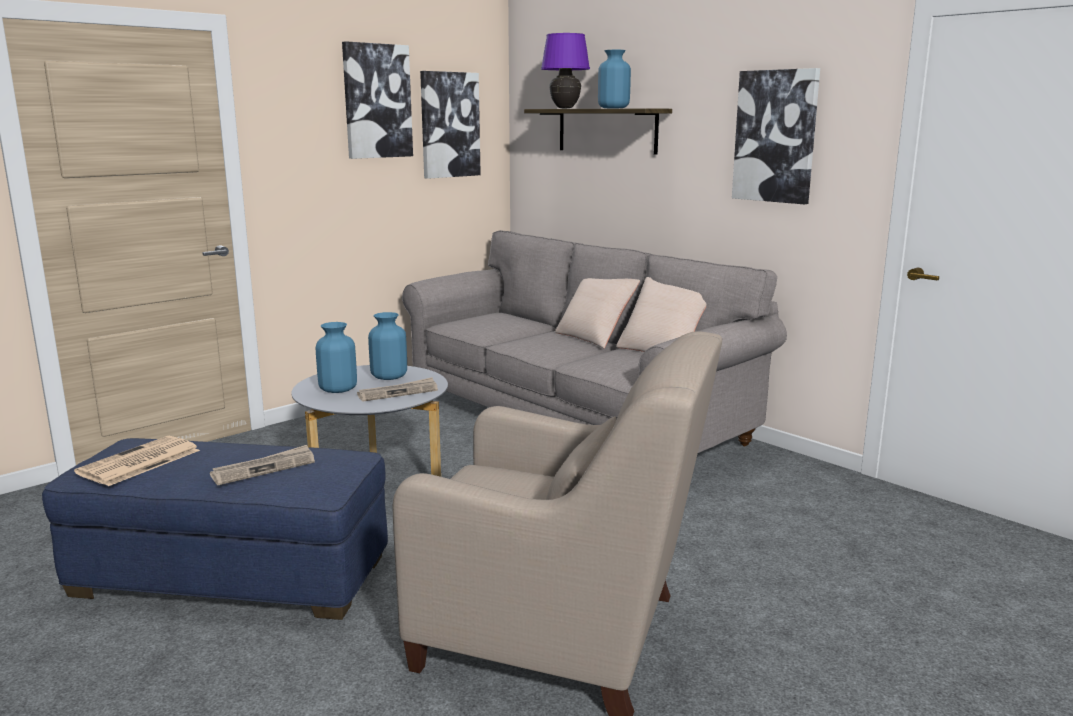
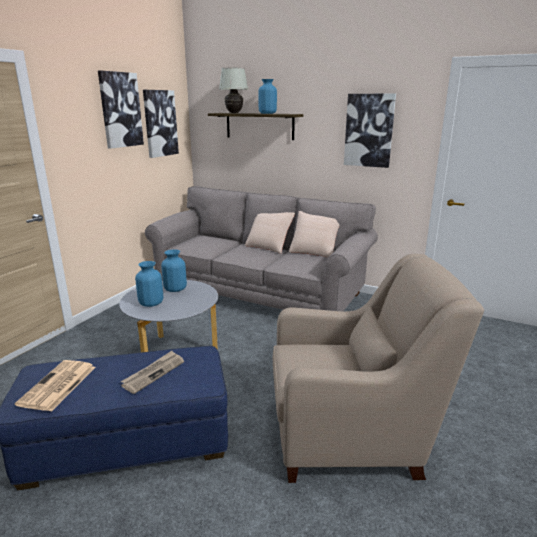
camera: 20 degrees left, 5 degrees up
(398, 392) = (191, 300): newspaper -> none
(564, 108) = (234, 113): purple table lamp -> white table lamp

